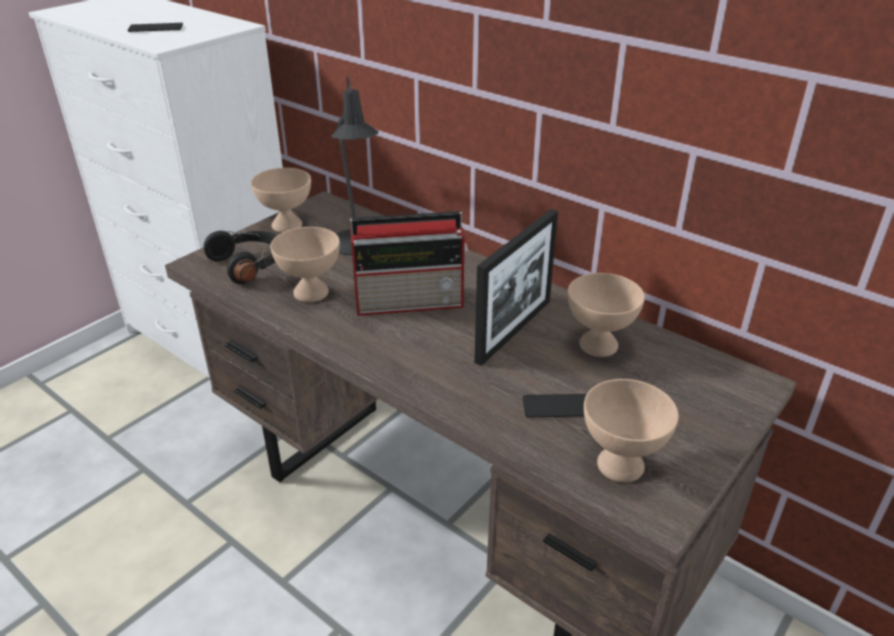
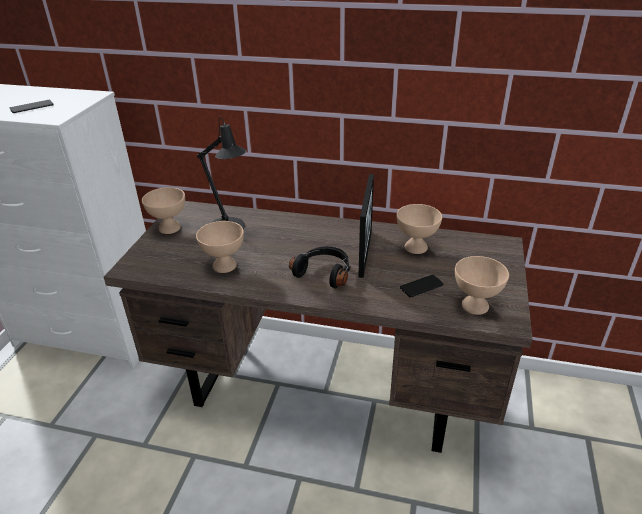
camera: 25 degrees left, 0 degrees up
(250, 264) = (166, 259): black headphones -> black headphones (324, 273)
(412, 301) = (292, 253): radio -> none

